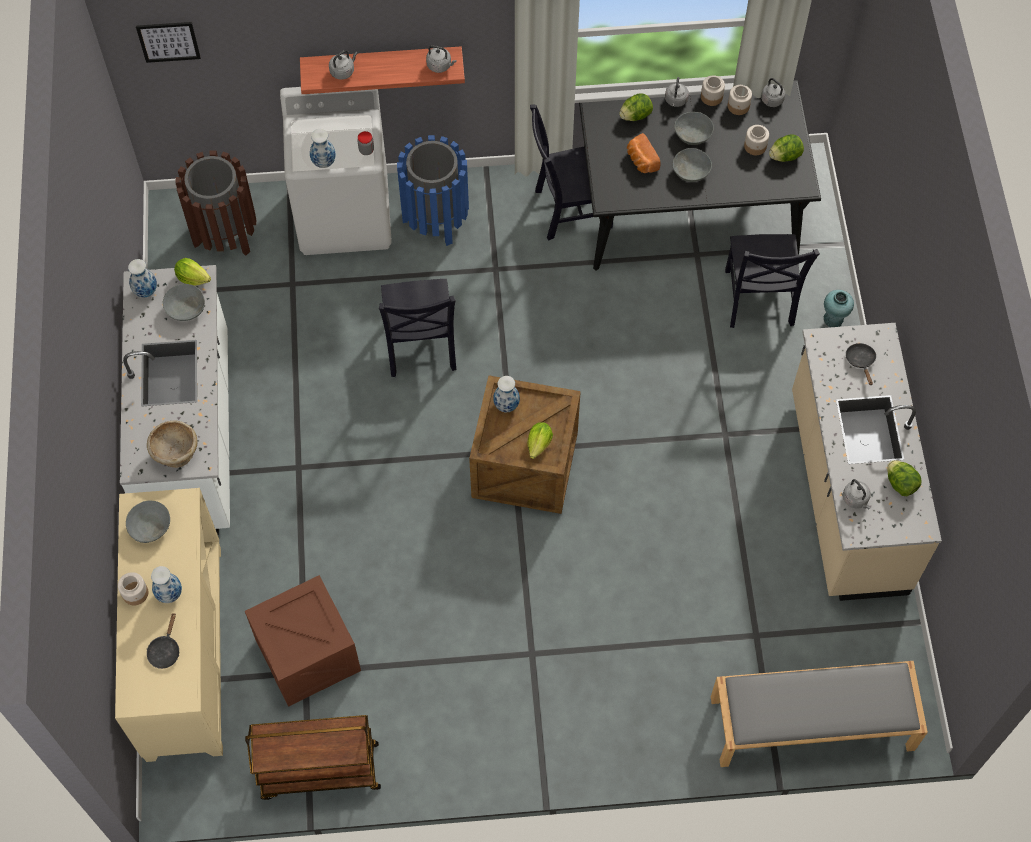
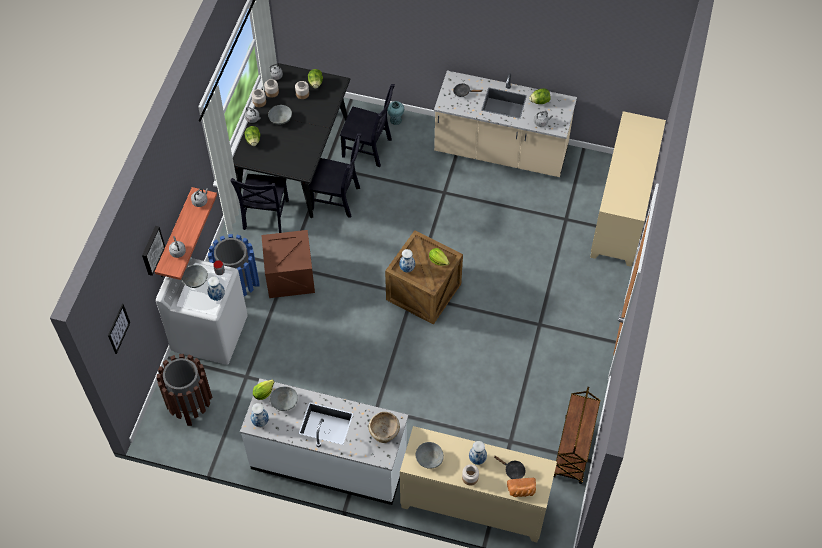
camera: 70 degrees left, 5 degrees down
(305, 27) = (151, 250): none -> picture
(308, 654) = (500, 437): crate -> crate (290, 276)
(420, 347) = (323, 320): black chair -> black chair (338, 199)
(641, 161) = (285, 148): bread -> bread (521, 491)
(691, 172) = (305, 128): grey bowl -> grey bowl (196, 280)
(810, 724) = (622, 213): grey bench -> beige cabinet

